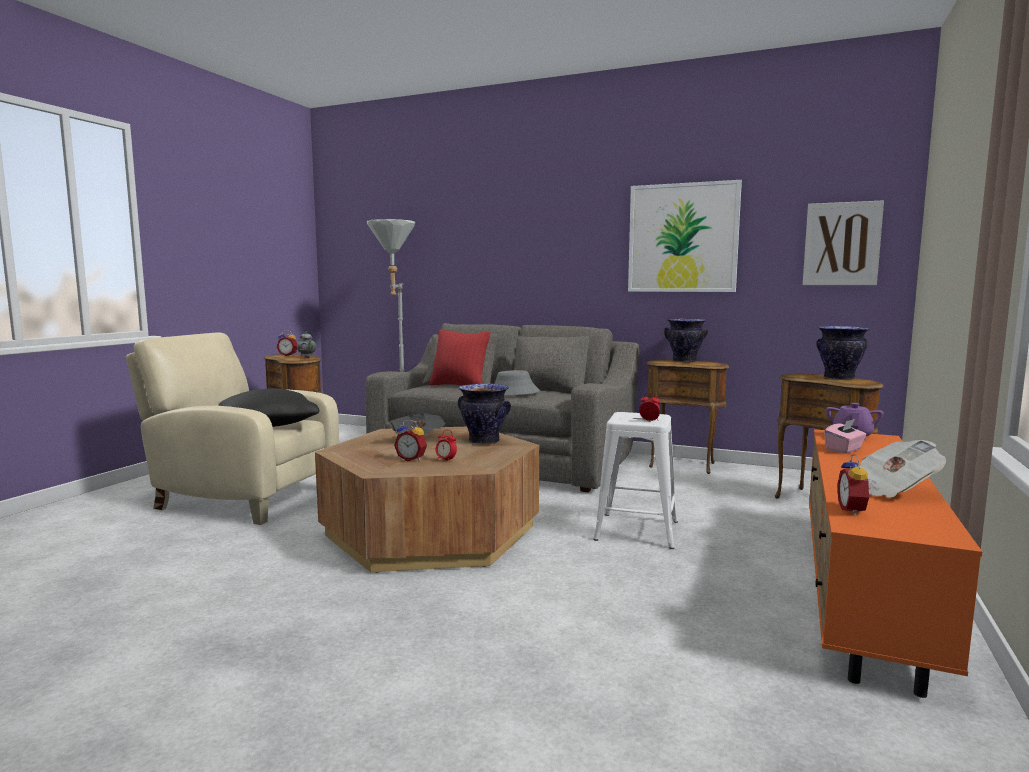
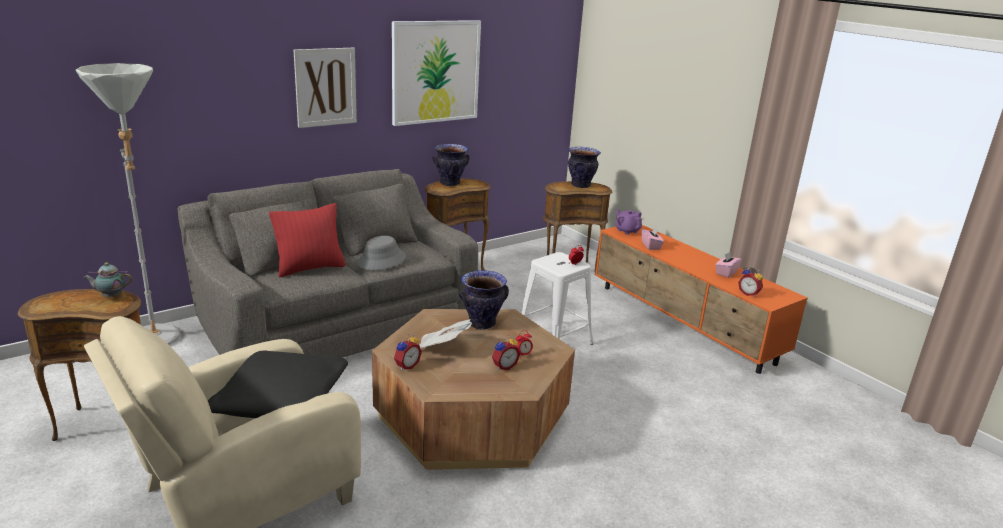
camera: 60 degrees left, 15 degrees up
(288, 355) = (58, 301): alarm clock -> alarm clock (406, 366)
(841, 244) = (538, 74): picture -> picture (325, 87)
(889, 490) = (726, 272): newspaper -> pink tissue box

